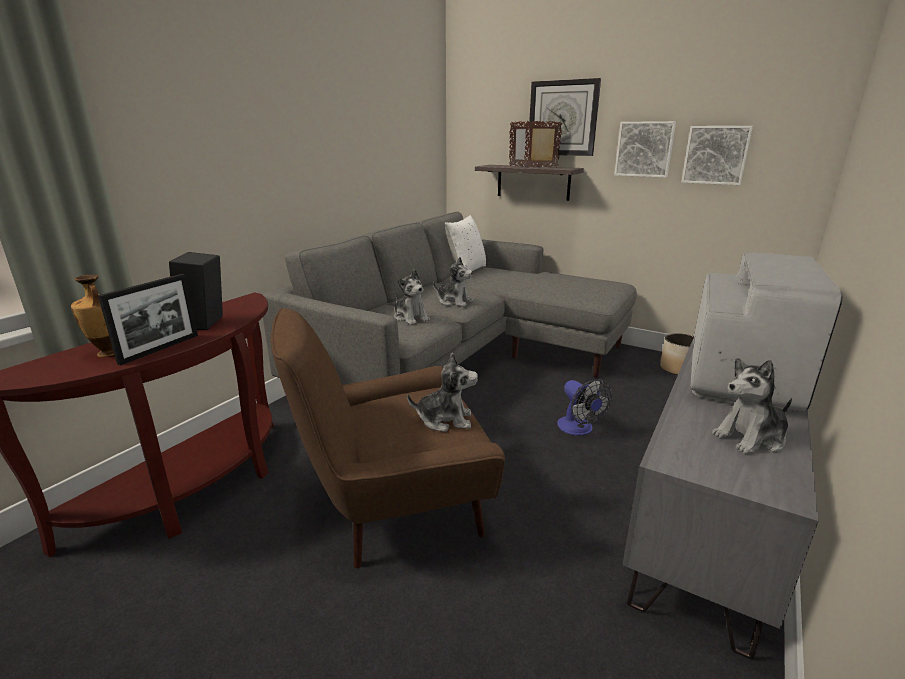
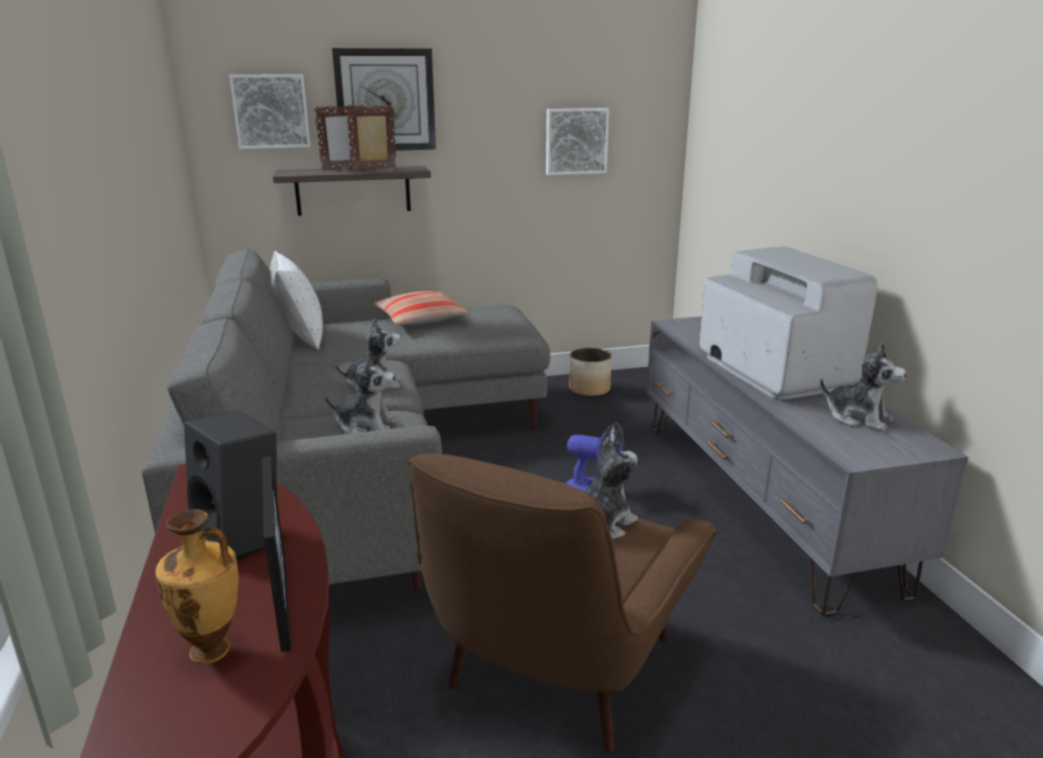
camera: 45 degrees left, 0 degrees up
(548, 277) = (420, 319): none -> pillow
(644, 149) = (498, 138): picture -> picture (271, 111)
(751, 437) = (858, 418): plush toy -> plush toy turned 75 degrees counterclockwise

